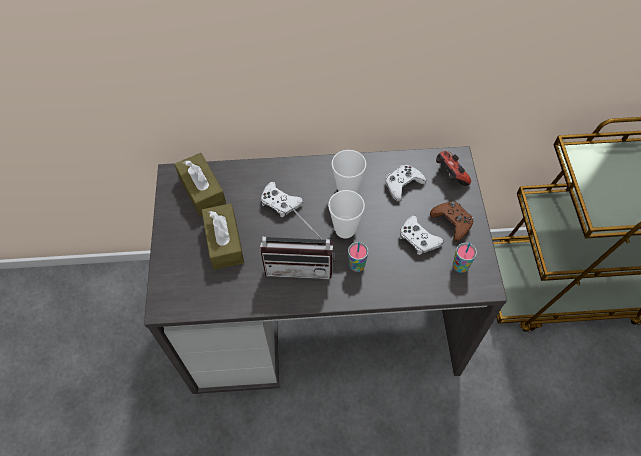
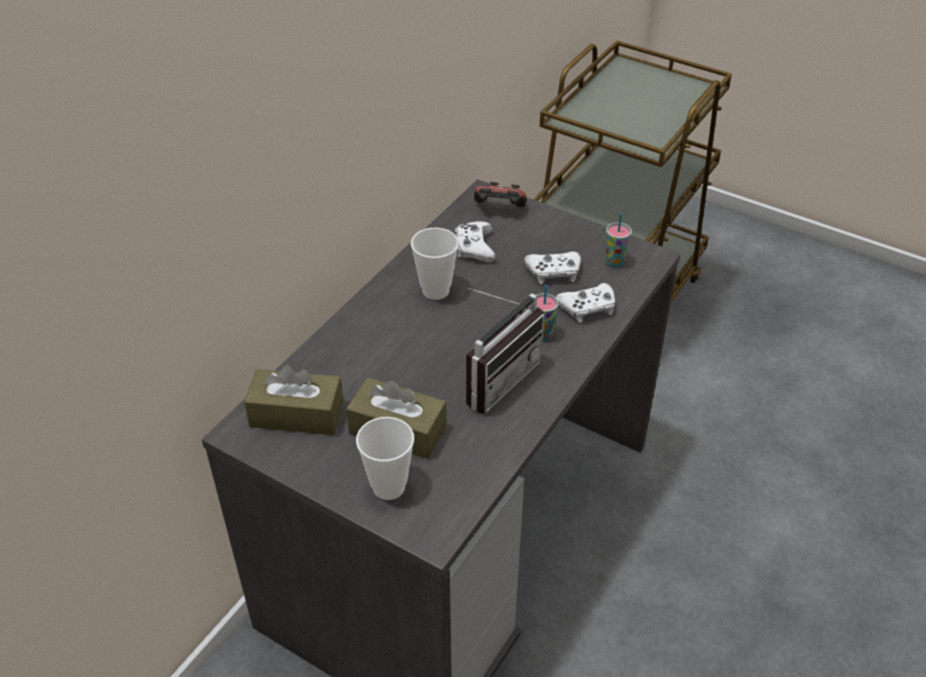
camera: 55 degrees left, 15 degrees down
(280, 202) = (393, 353): white game controller -> white game controller (587, 308)
(345, 230) = (486, 319): cup -> cup (388, 487)
(452, 222) = (557, 239): brown game controller -> none

